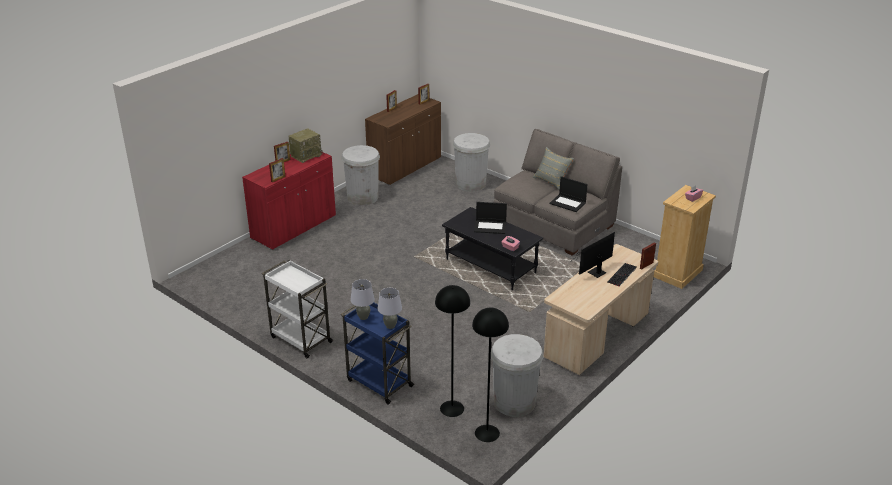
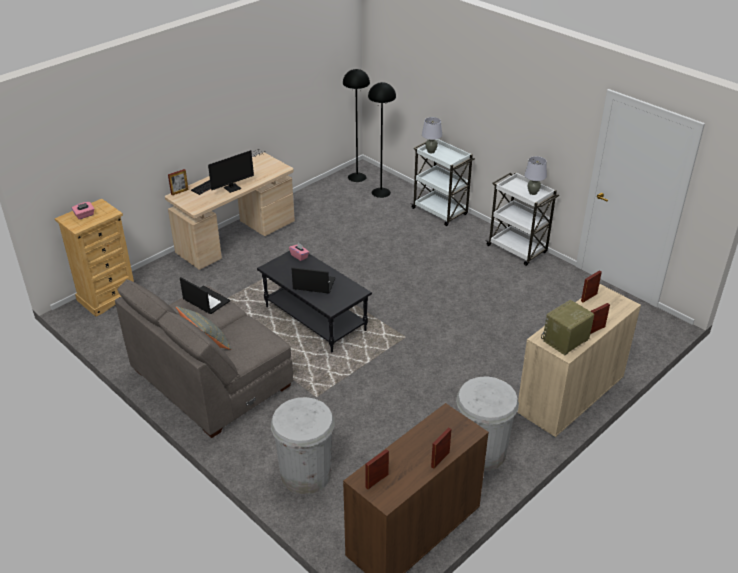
camera: 175 degrees left, 5 degrees up
(294, 227) = (570, 395): red cabinet -> beige cabinet
(363, 317) = (454, 158): grey table lamp -> grey table lamp (533, 192)
(378, 382) = (440, 212): blue cart -> white cart
(514, 402) = (330, 194): white trash can -> none

